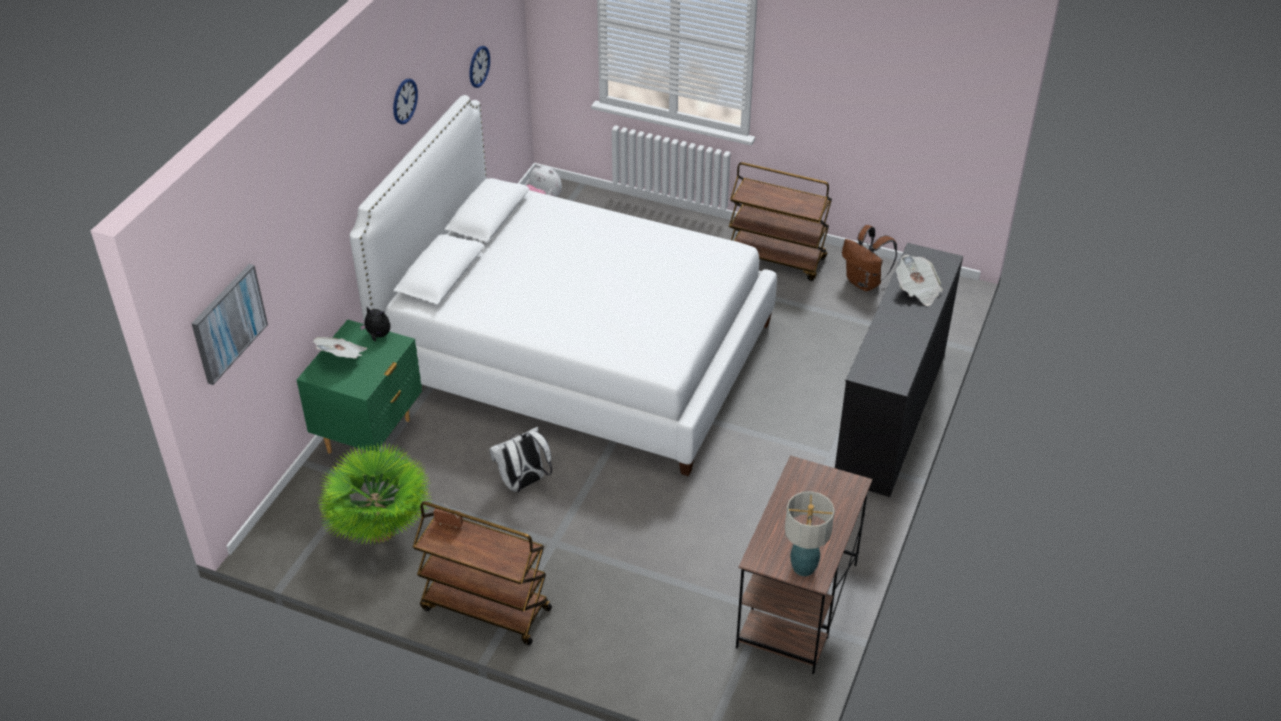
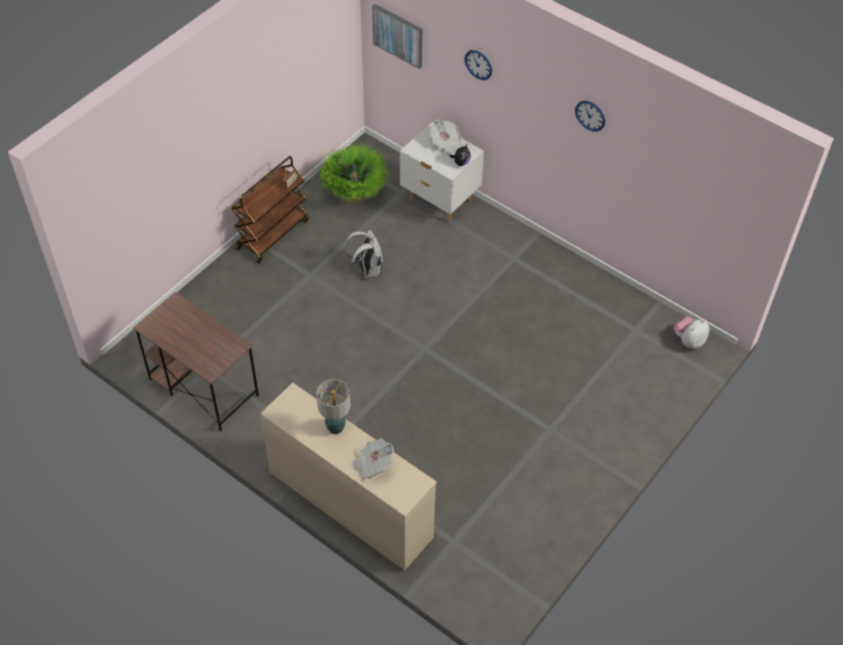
camera: 105 degrees right, 10 degrees up
(370, 436) = (440, 201): green nightstand -> white nightstand
(479, 66) = (687, 196): wall clock -> wall clock (478, 64)
(576, 352) = (488, 324): white bed -> none
(776, 259) = (568, 488): brown cart -> none
(804, 568) = (156, 322): table lamp -> table lamp (335, 428)
(865, 283) = (517, 546): brown backpack -> none
(890, 416) = (350, 504): black dresser -> beige dresser

